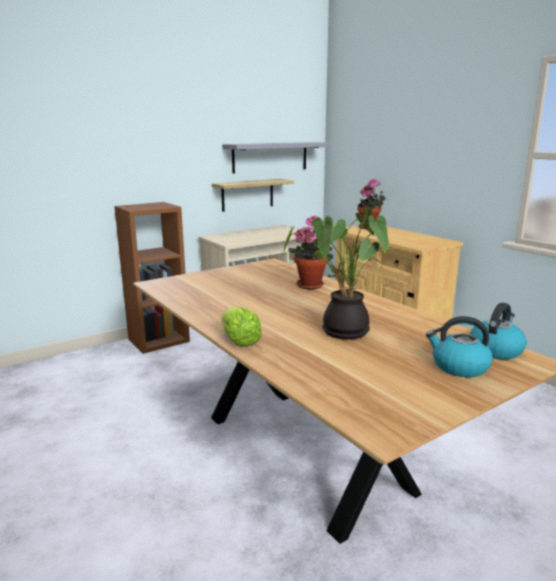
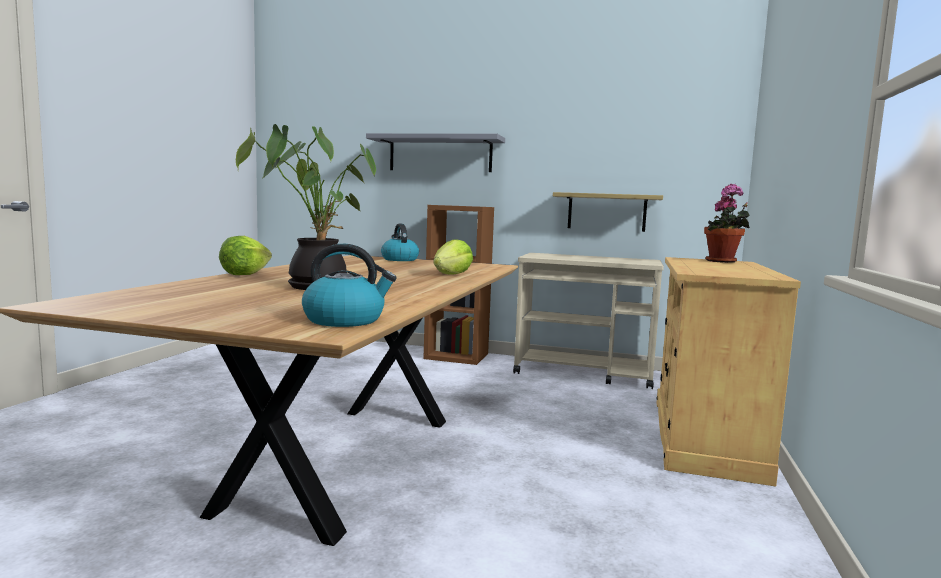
camera: 50 degrees right, 10 degrees down
(270, 157) = (647, 166): grey shelf -> grey shelf (440, 154)
(311, 285) = (451, 275): potted plant -> lettuce
(459, 367) = (261, 313): kettle -> kettle (399, 259)

